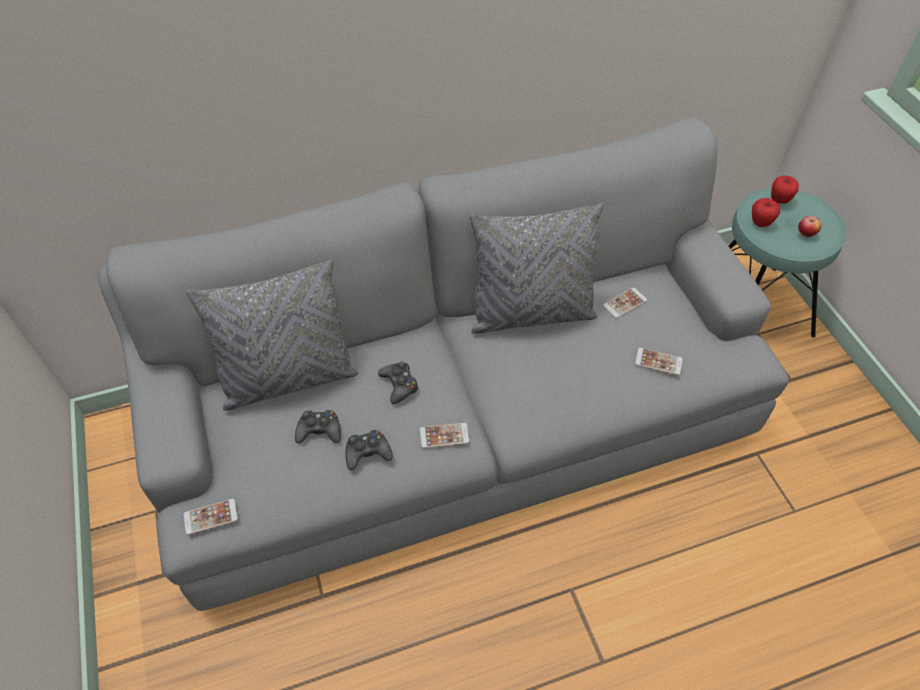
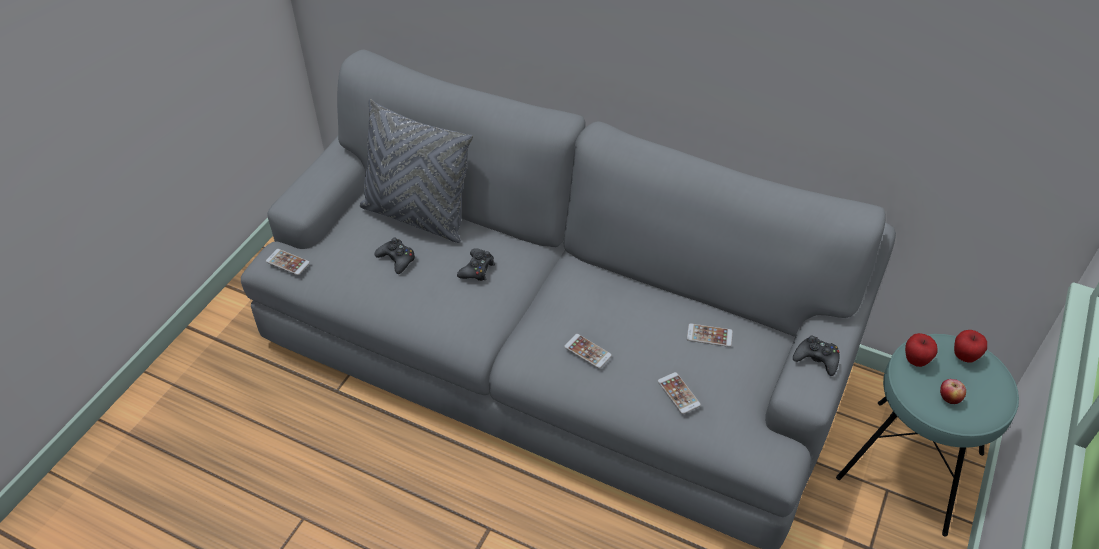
camera: 45 degrees right, 5 degrees down
(368, 452) = (408, 294): black game controller -> black game controller (816, 359)
(444, 436) = (466, 322): phone -> phone (587, 351)
(531, 314) = (626, 291): grey pillow -> none

